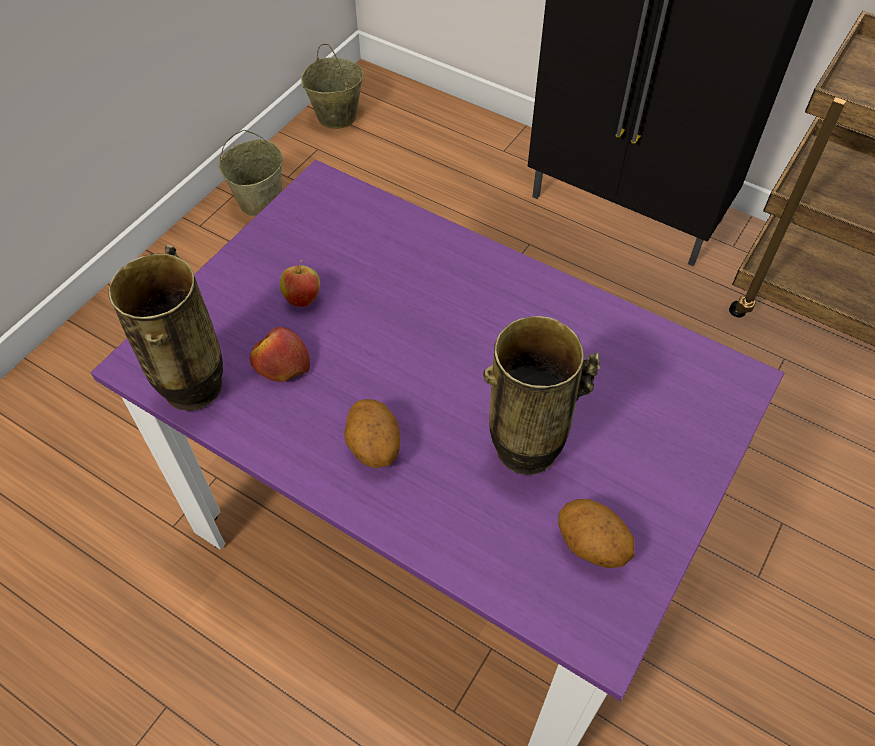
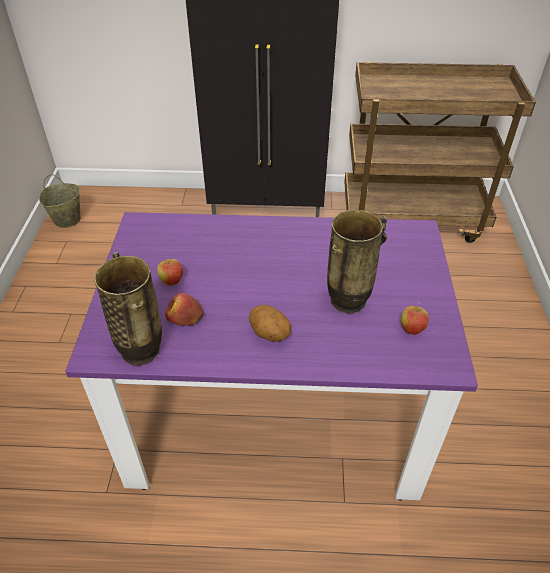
camera: 30 degrees left, 10 degrees down
(261, 201) = (46, 282): beige bucket -> none
(590, 546) = (412, 329): potato -> apple

